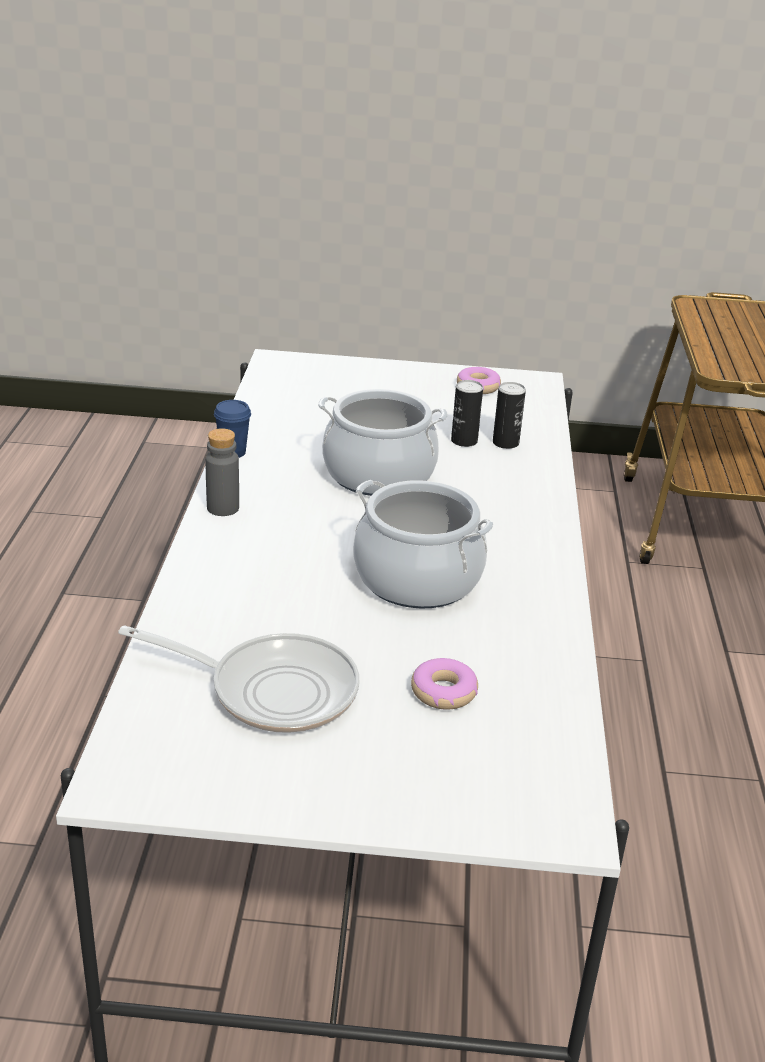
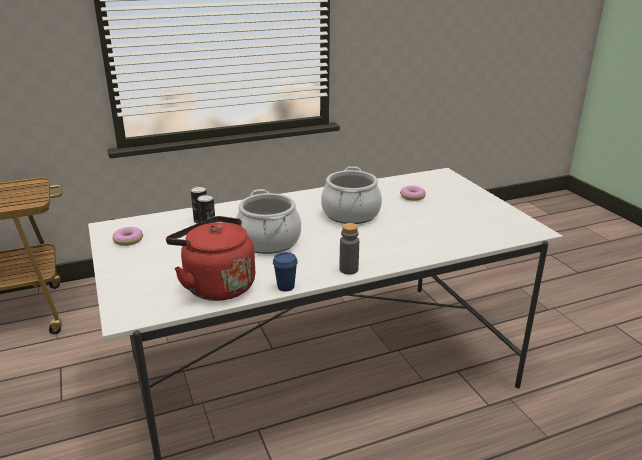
camera: 115 degrees left, 5 degrees down
(272, 689) = (454, 221): frying pan -> none
(289, 414) = (216, 285): none -> red kettle

